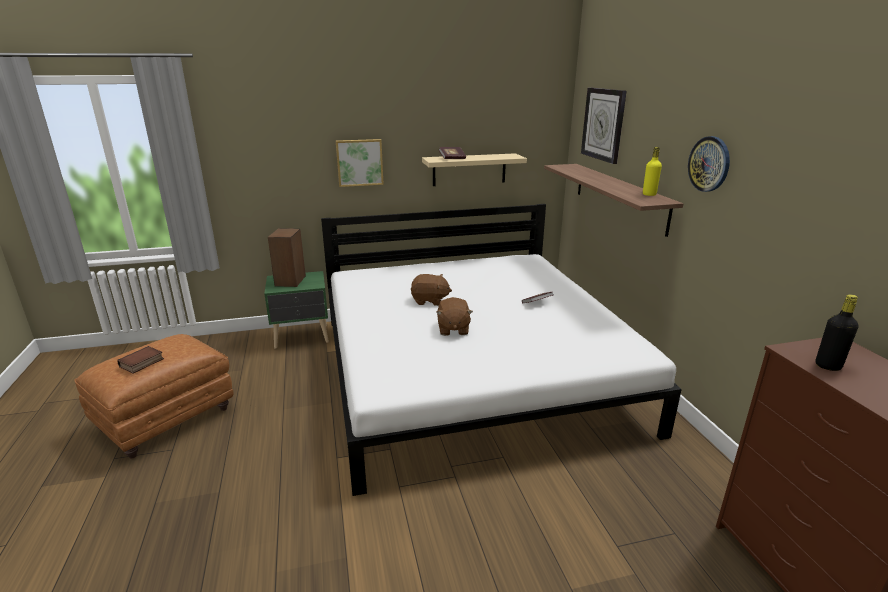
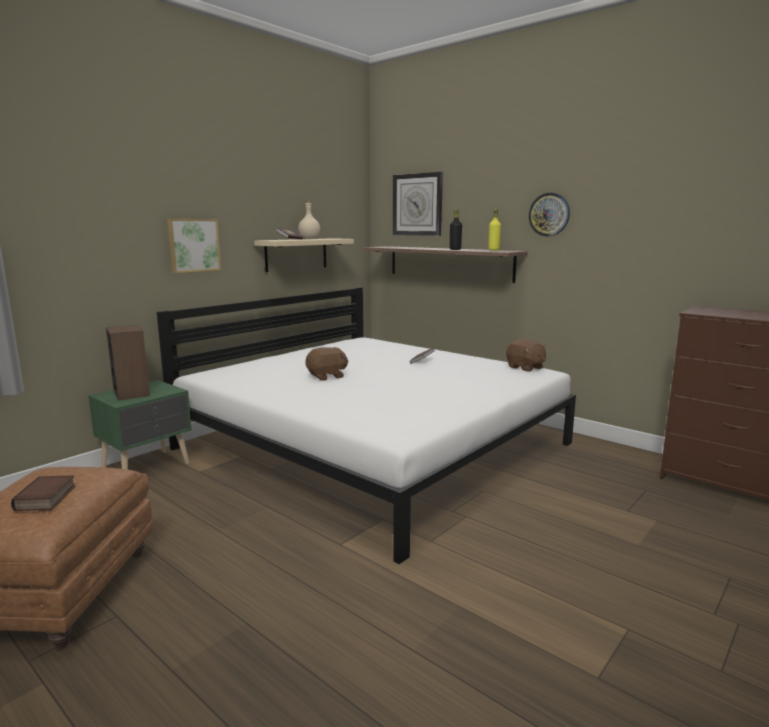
camera: 35 degrees left, 10 degrees down
(453, 329) = (385, 388): brown plush toy -> brown plush toy (525, 368)
(480, 156) = (309, 239): none -> beige bottle
(828, 366) = (723, 313): black bottle -> black bottle (455, 249)

